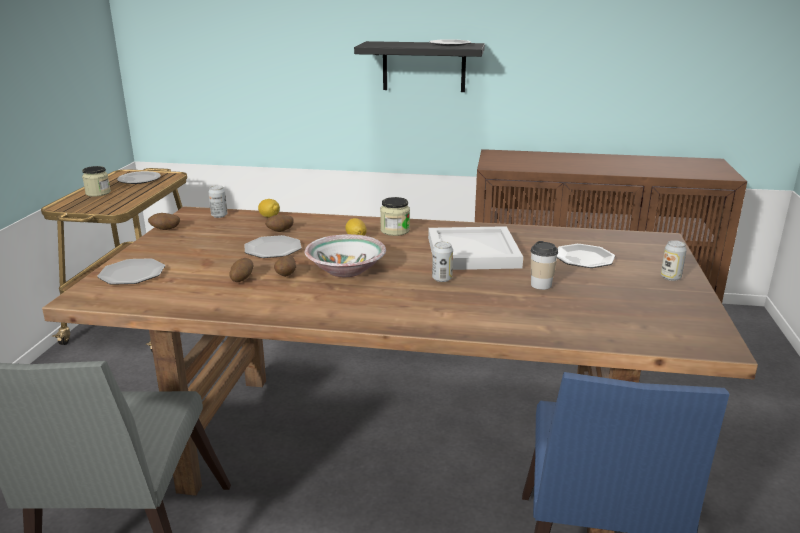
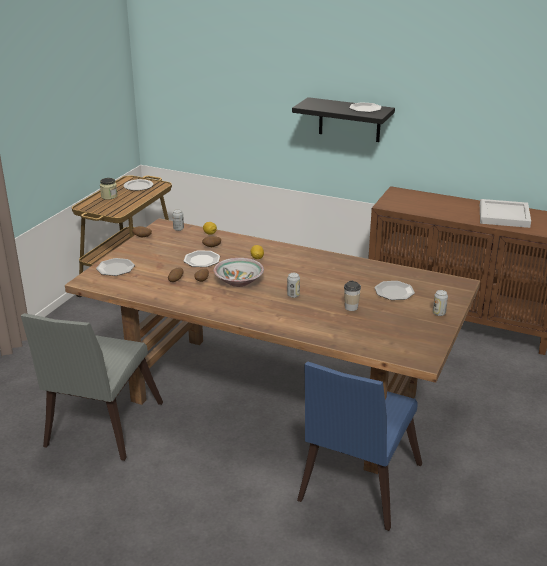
camera: 15 degrees right, 5 degrees up
(395, 231) = (285, 255): jar -> none
(474, 252) = (326, 278): white tray -> white tray (504, 215)

